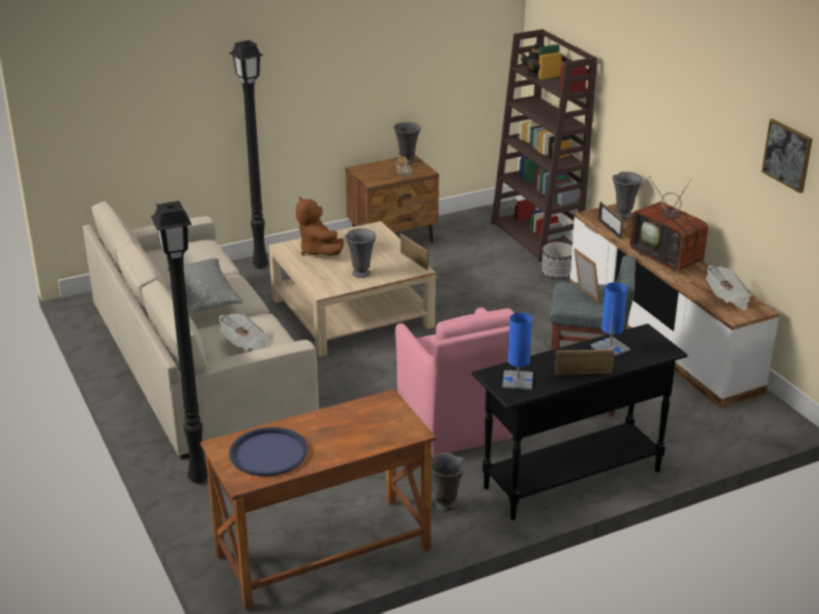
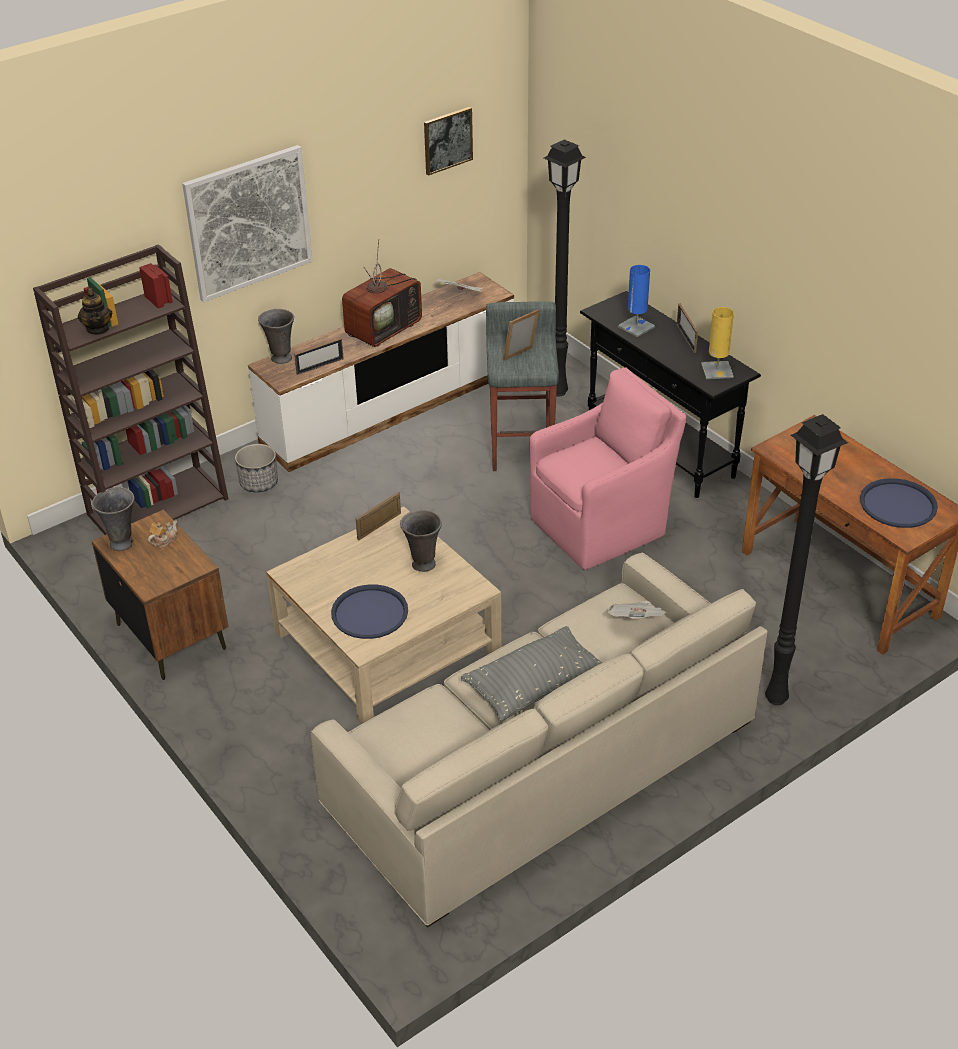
camera: 100 degrees left, 10 degrees up
(261, 266) = (267, 761): black floor lamp -> black floor lamp (558, 391)
(318, 251) = (370, 613): brown plush toy -> blue tray
(446, 505) = (733, 517): grey vase -> none
(517, 381) = (717, 370): blue table lamp -> yellow table lamp
(646, 92) = (248, 223): none -> picture

